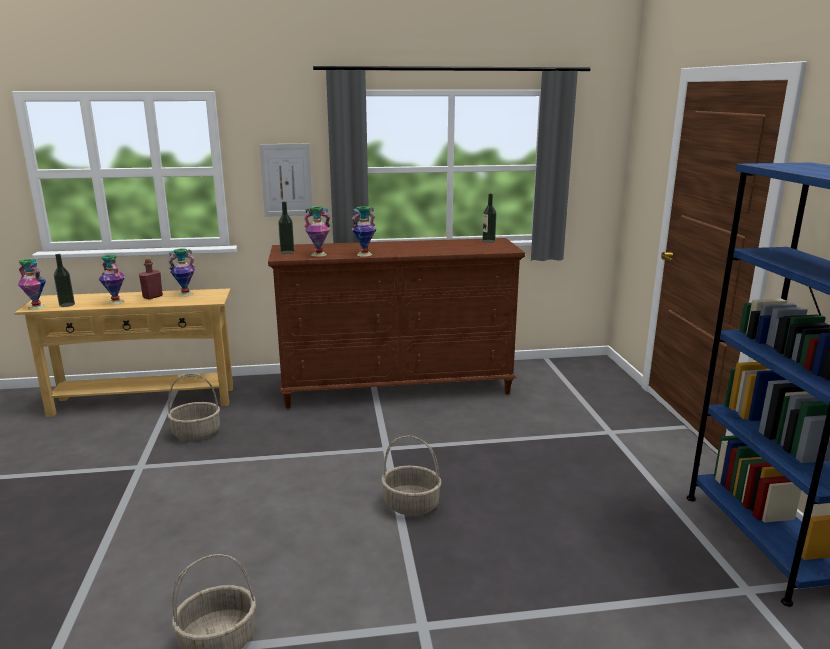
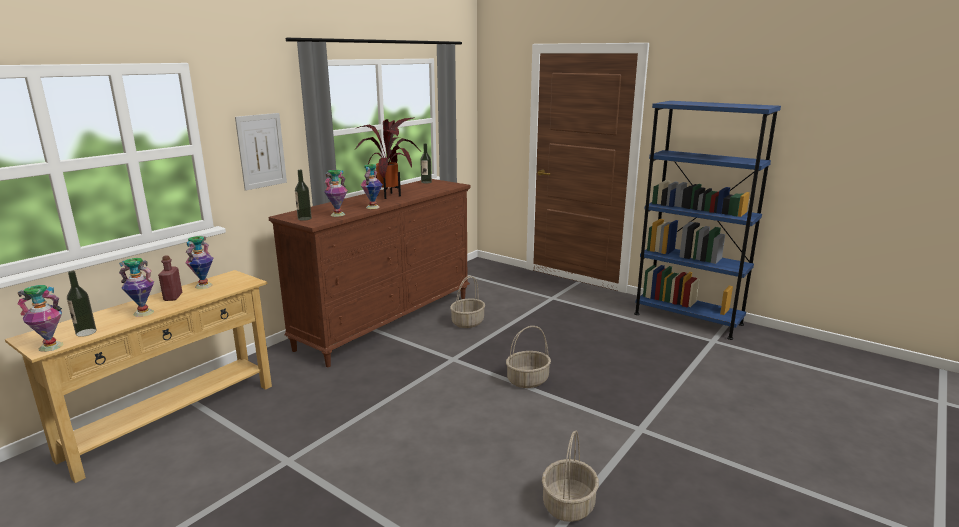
camera: 45 degrees left, 0 degrees up
(197, 433) = (286, 416): basket -> basket (467, 322)
(413, 247) = (391, 195): none -> potted plant

